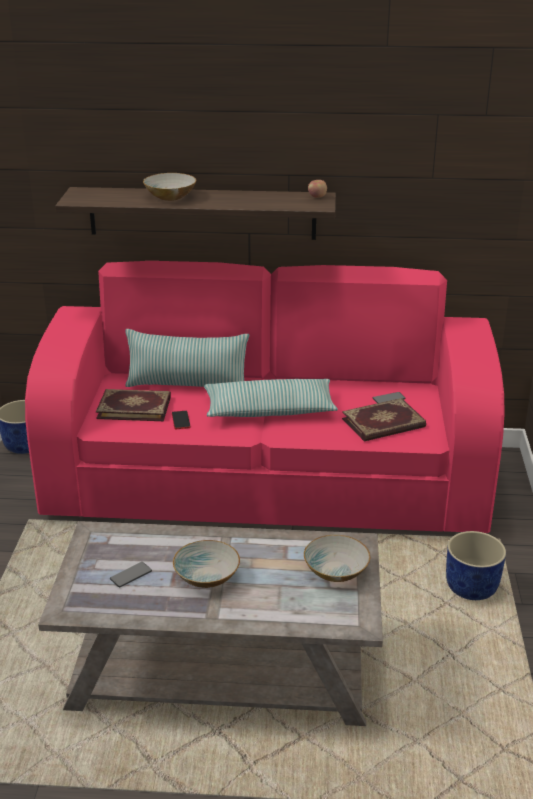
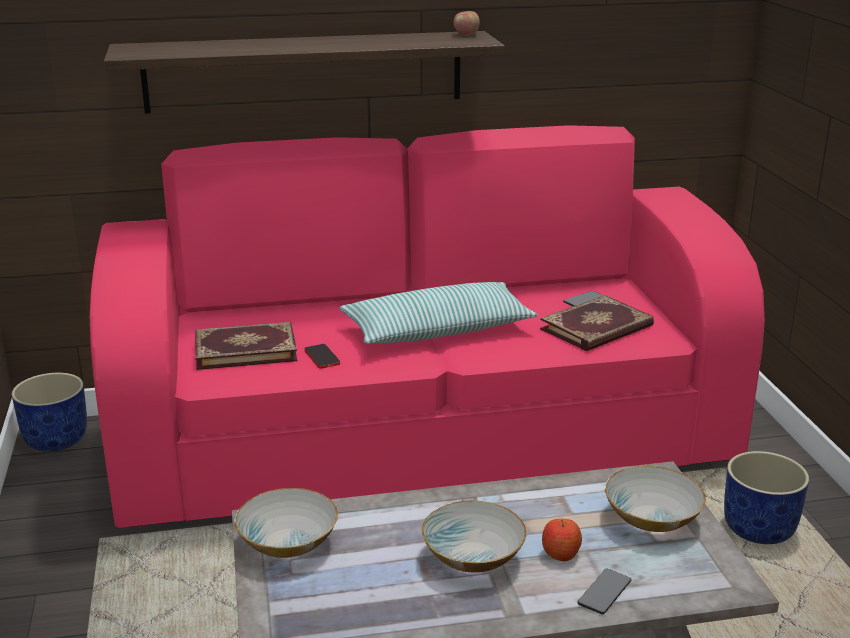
camera: 15 degrees left, 5 degrees down
(131, 575) = (355, 574): phone -> phone (604, 592)
(169, 196) = (265, 44): bowl -> bowl (286, 543)
(187, 385) = (307, 314): pillow -> none
(262, 584) = (560, 553): none -> apple

